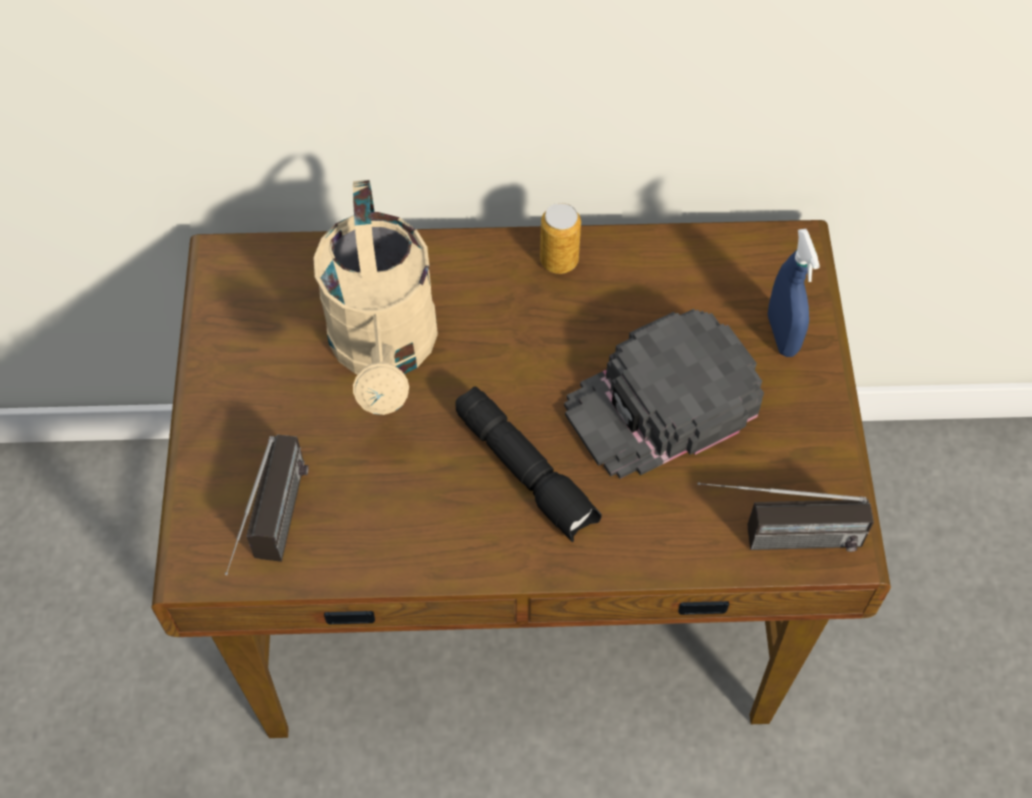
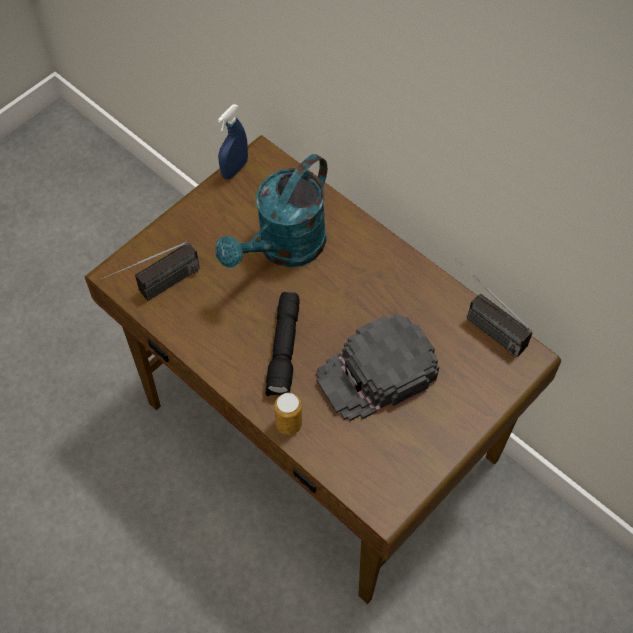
camera: 45 degrees right, 0 degrees up
(385, 351) = (284, 249): beige watering can -> turquoise watering can
(559, 260) = (405, 271): can -> can (289, 424)
(662, 405) = (377, 374): black cap -> black cap turned 45 degrees counterclockwise
(774, 540) = (357, 476): radio -> radio (481, 323)
(782, 335) = (471, 391): blue spray bottle -> blue spray bottle (234, 169)

